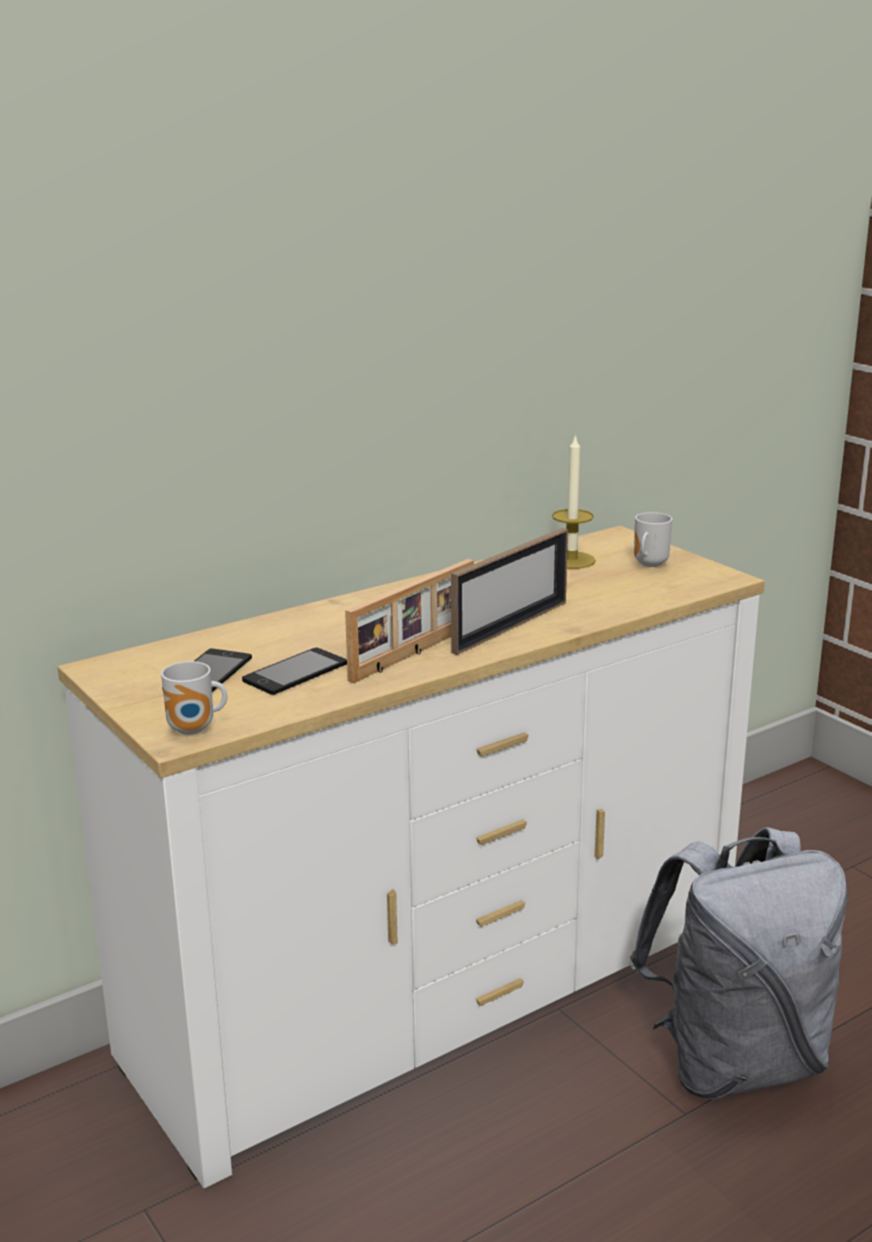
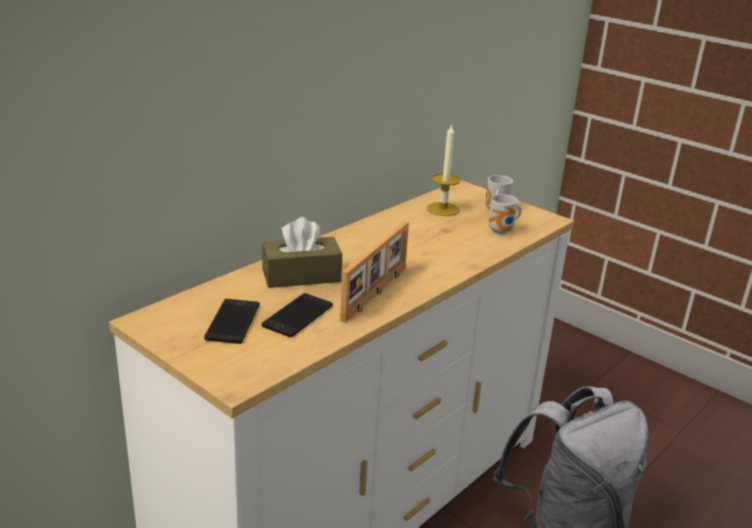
camera: 15 degrees left, 5 degrees up
(194, 730) = (246, 374): mug -> mug (502, 231)
(325, 629) = (301, 276): none -> brown tissue box
(510, 626) = (431, 266): picture frame -> none

